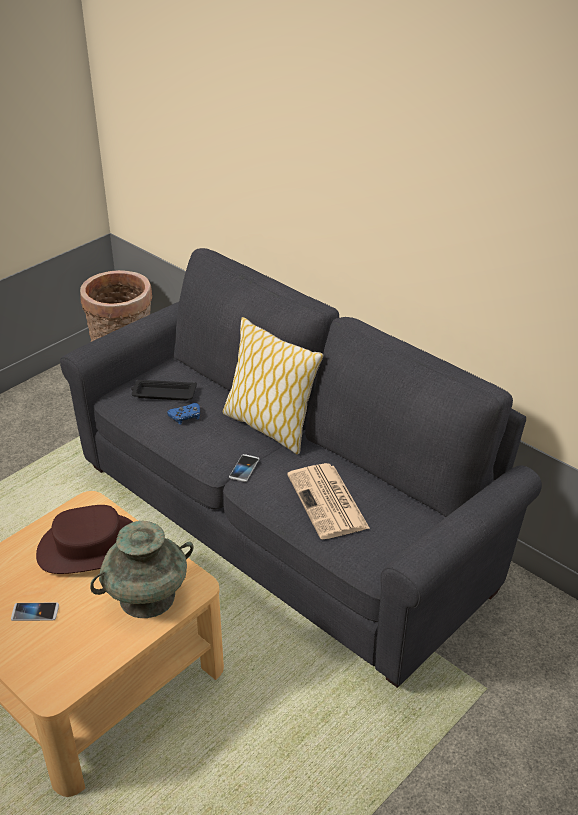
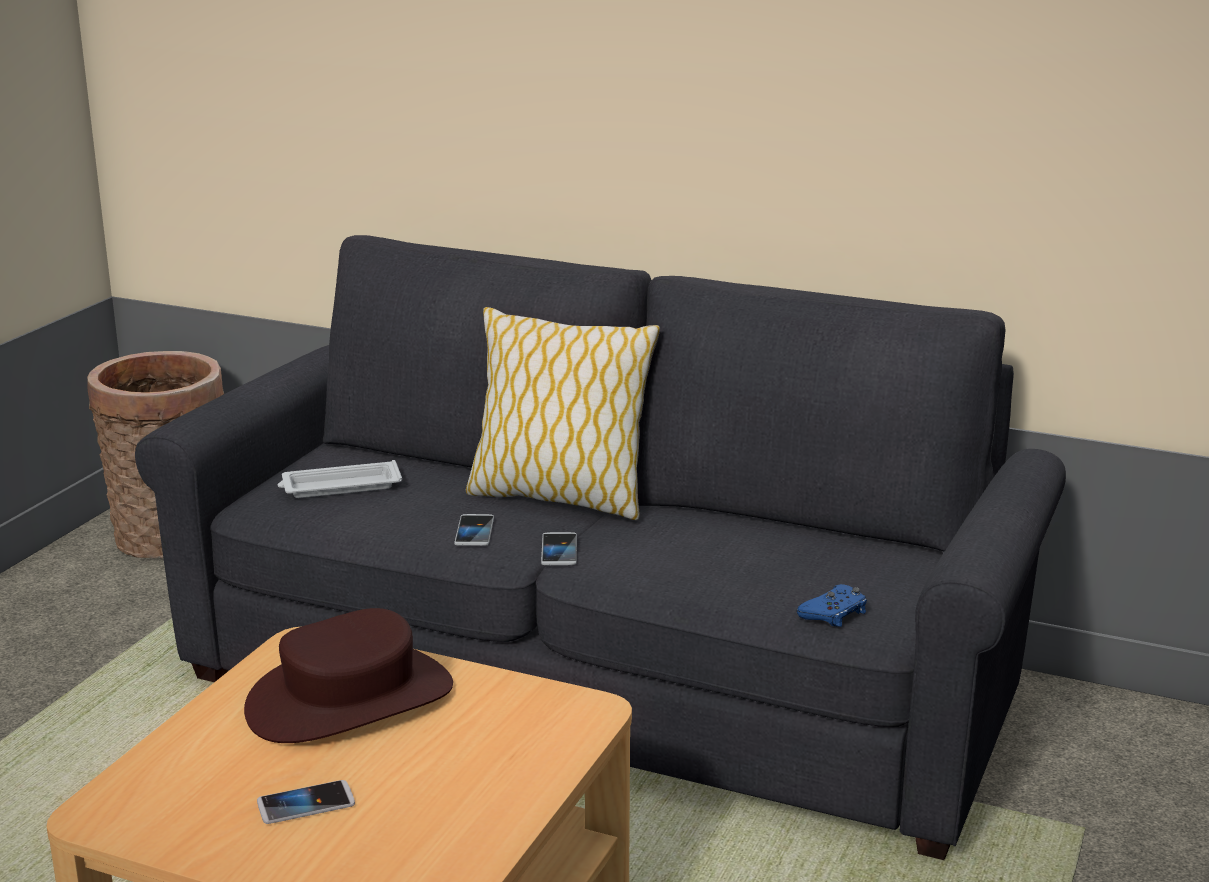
camera: 20 degrees left, 15 degrees down
(147, 597) = (509, 741): turquoise vase -> none
(163, 394) = (339, 487): black tray -> white tray
(185, 416) = (403, 507): blue game controller -> blue game controller (834, 614)
(210, 444) = (474, 532): none -> phone
(328, 502) = (735, 566): newspaper -> none

